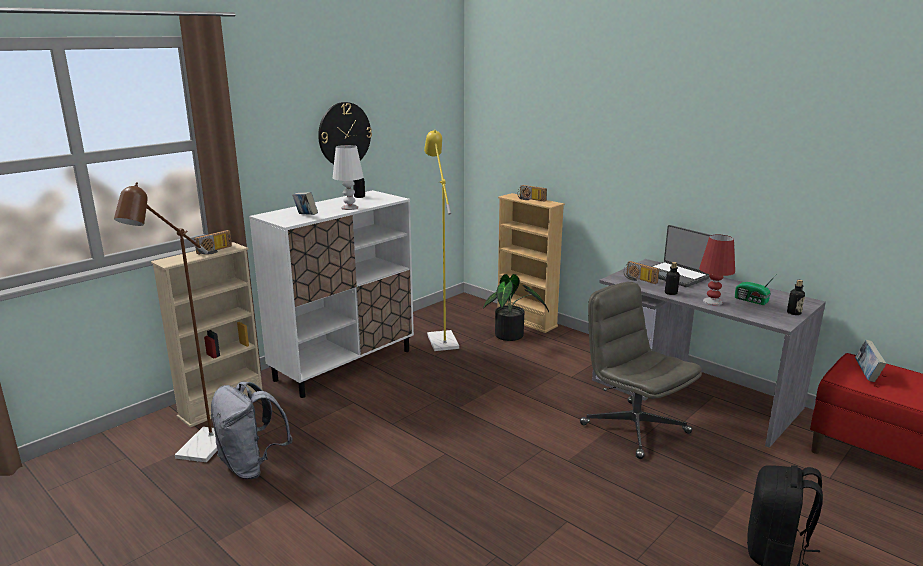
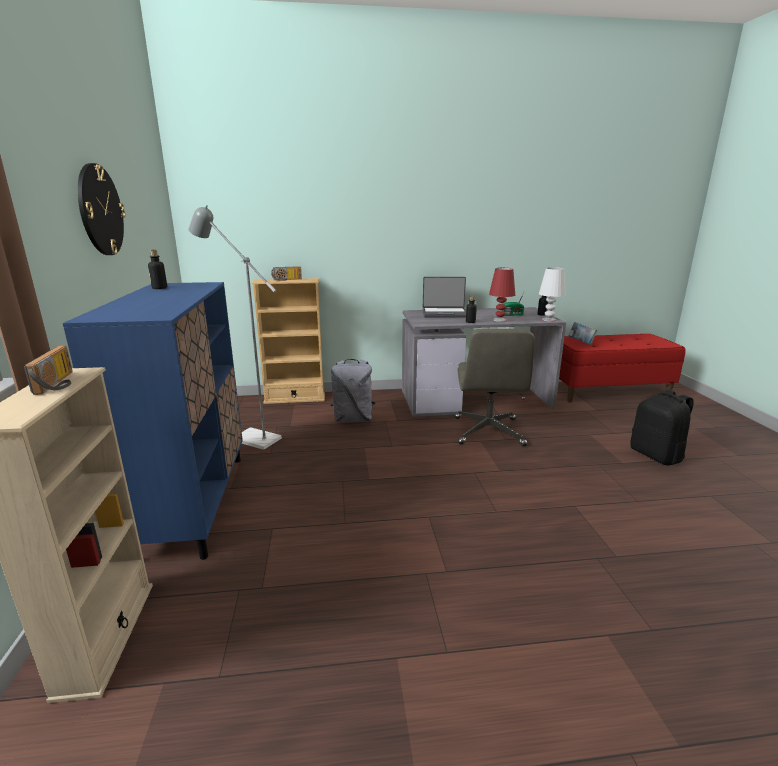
camera: 50 degrees left, 0 degrees up
(199, 452) = (179, 712): brown floor lamp -> none
(252, 466) = (286, 665): grey backpack -> grey backpack (353, 419)
(306, 216) = (160, 308): book -> none
(344, 365) = (194, 503): white cabinet -> blue cabinet
(350, 207) = (186, 295): white table lamp -> white table lamp (549, 319)
(441, 338) = (250, 438): yellow floor lamp -> grey floor lamp
(512, 336) = (305, 412): potted plant -> none
(633, 428) = (488, 432): grey office chair -> grey office chair turned 90 degrees counterclockwise
(638, 280) = (435, 320): radio -> none

